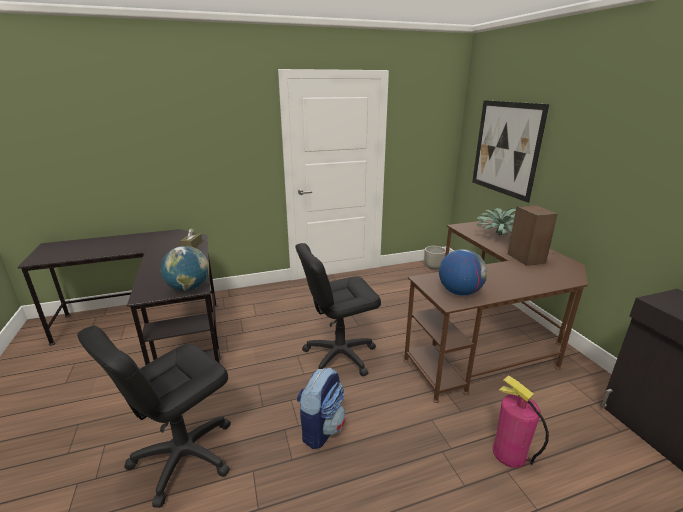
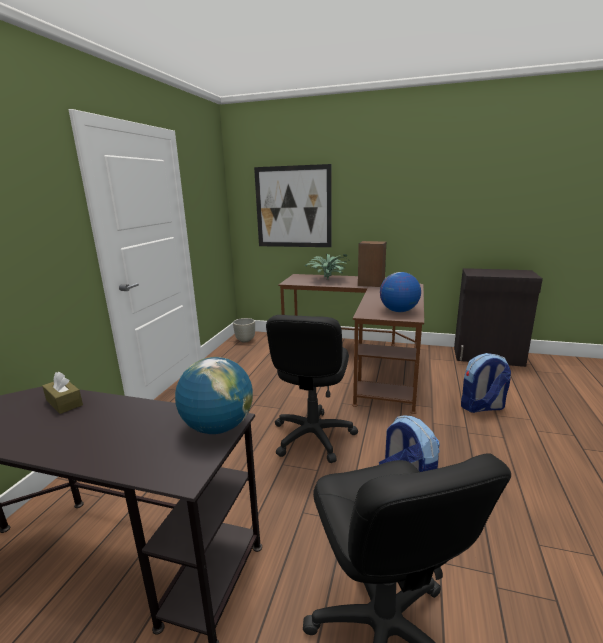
camera: 55 degrees left, 5 degrees down
(509, 453) = (482, 407): fire extinguisher -> backpack

